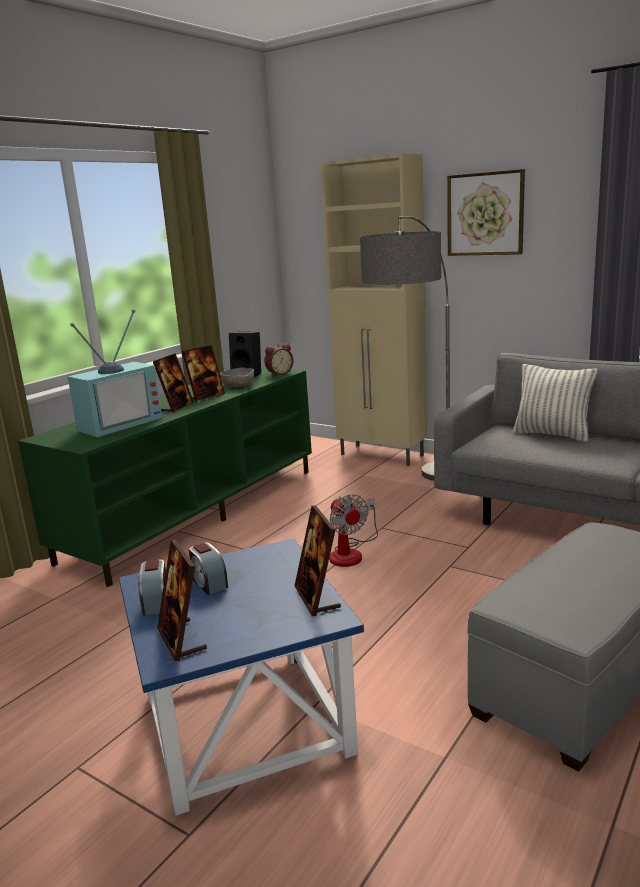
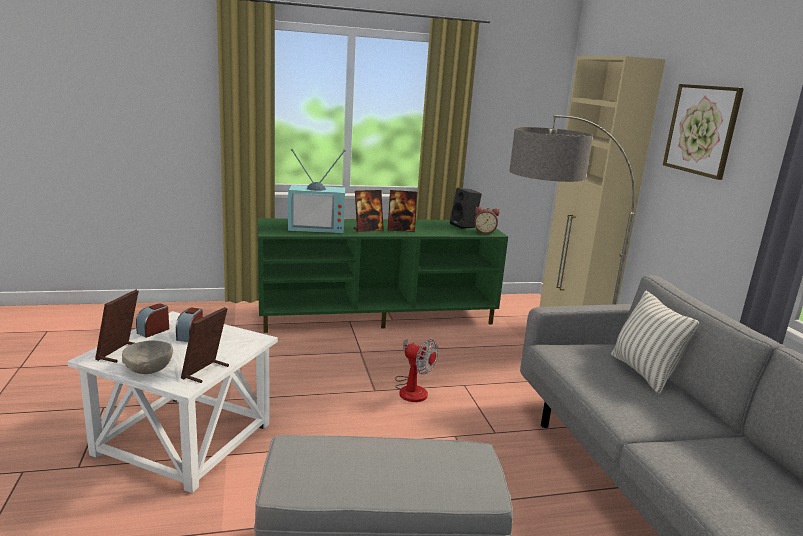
camera: 40 degrees right, 0 degrees up
(238, 386) = (436, 230): grey bowl -> grey bowl (148, 368)
(248, 724) = (184, 440): blue side table -> white side table
(351, 553) = (412, 388): fan -> fan turned 75 degrees counterclockwise

